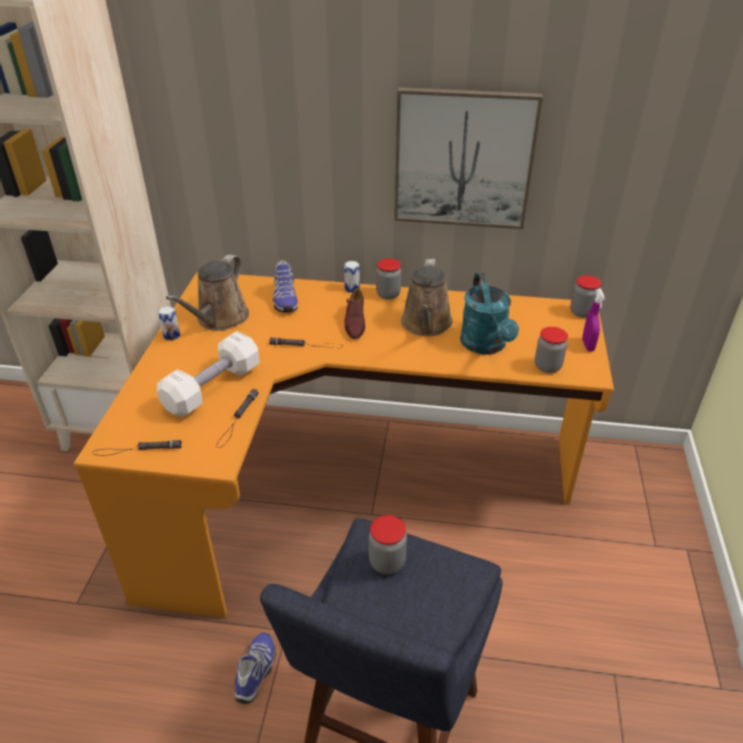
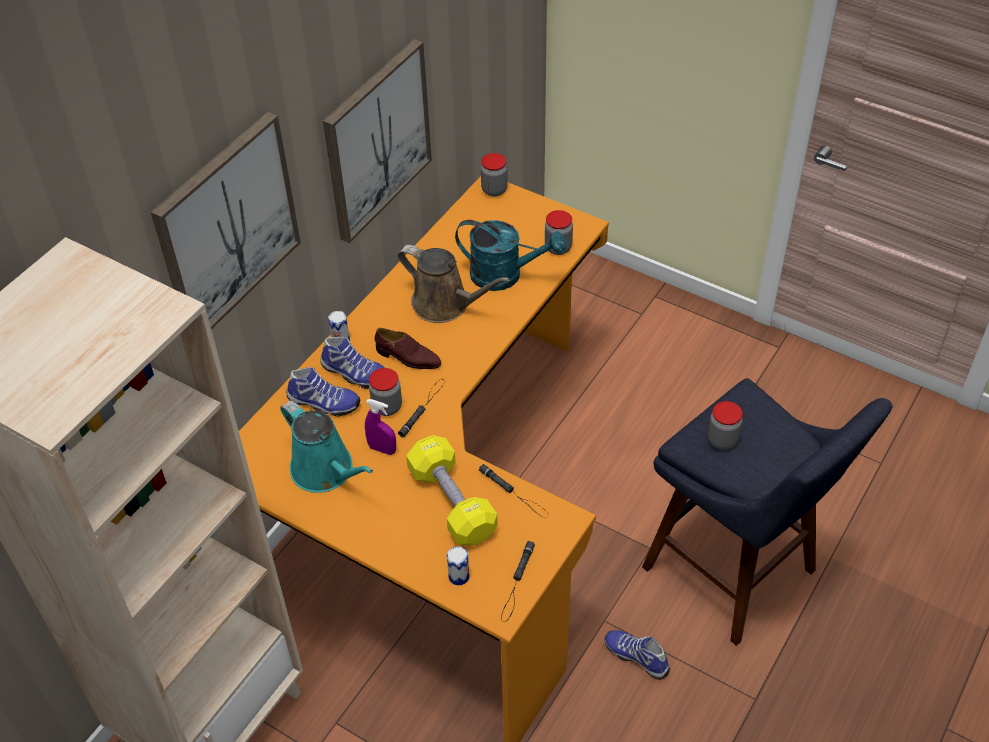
camera: 65 degrees left, 10 degrees up
(172, 335) = (331, 522): can -> can (459, 576)
(213, 388) = (452, 502): white dumbbell -> yellow dumbbell
(219, 319) = (326, 471): brown watering can -> turquoise watering can
(268, 99) = (227, 226): none -> picture
(322, 304) = (354, 374): none -> shoe
(388, 294) = (372, 314): jar -> jar (387, 407)
(588, 345) = (544, 209): purple spray bottle -> purple spray bottle (382, 449)

